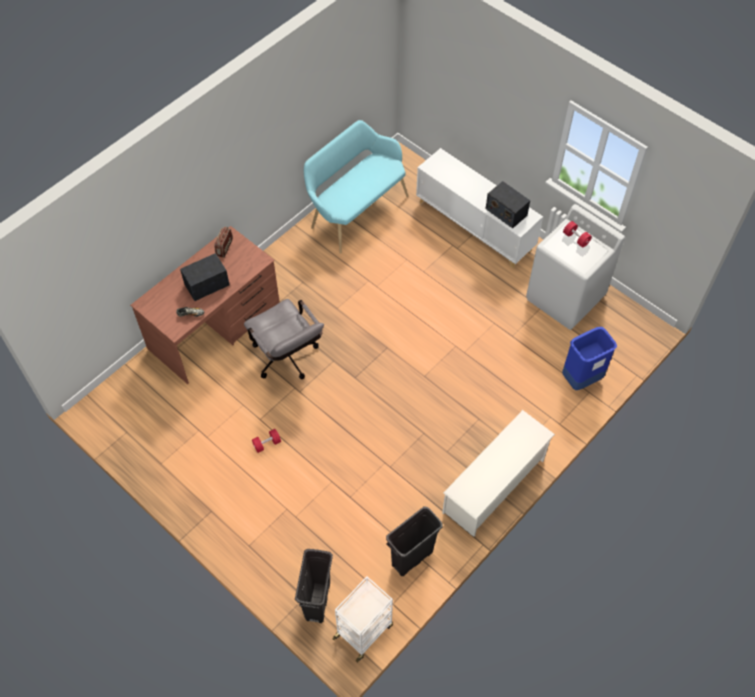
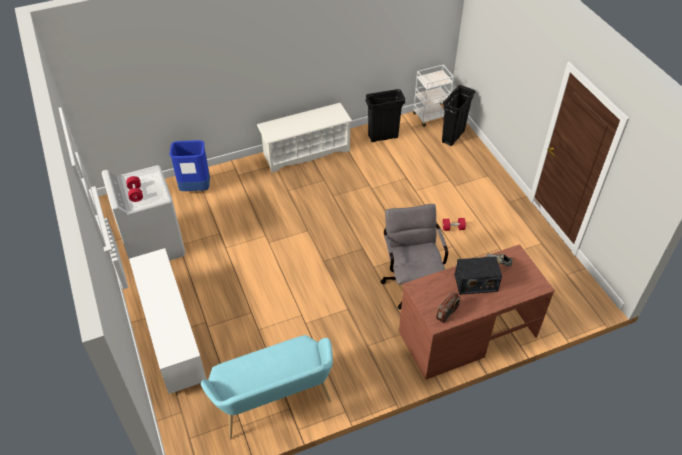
camera: 155 degrees left, 10 degrees down
(506, 212) = (156, 274): radio -> none

